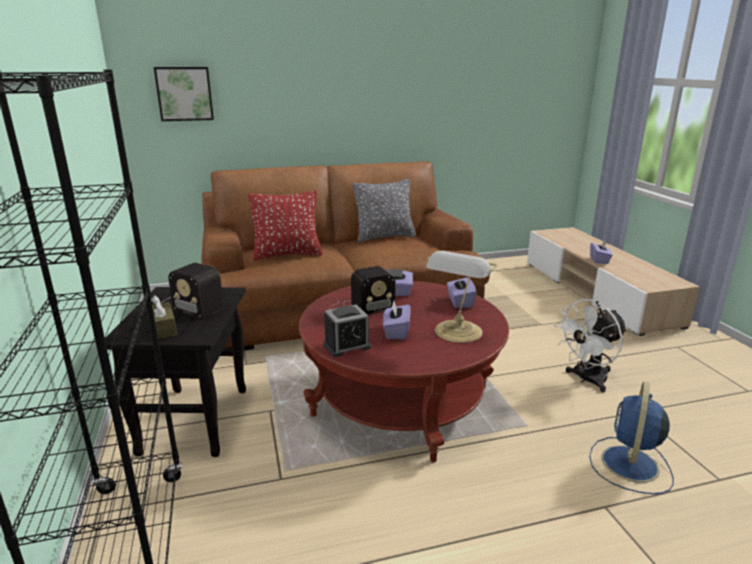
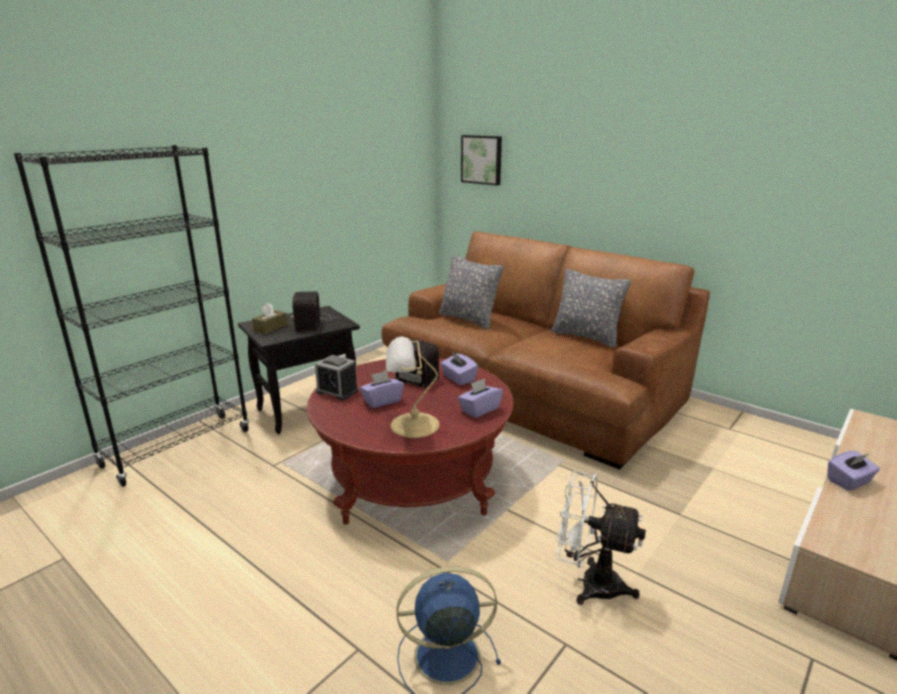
camera: 55 degrees right, 0 degrees up
(287, 255) = (468, 319): red pillow -> grey pillow

